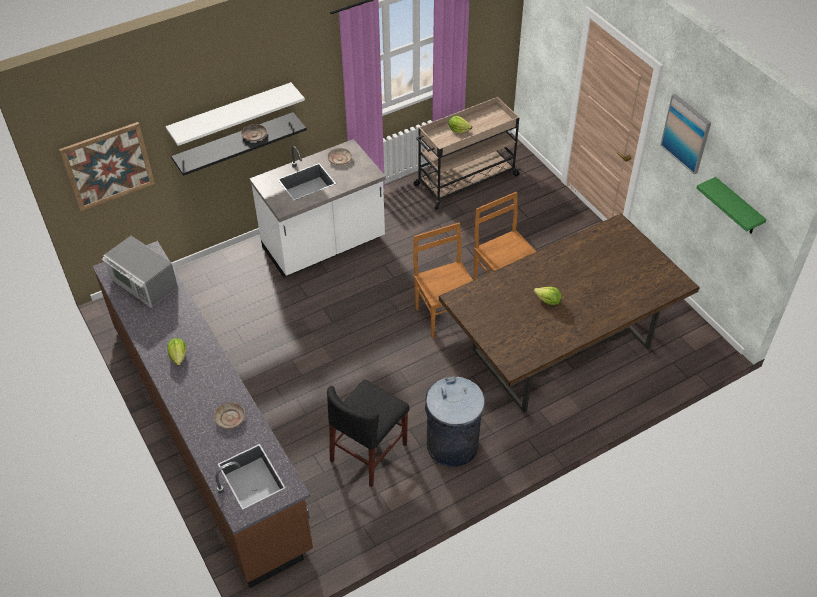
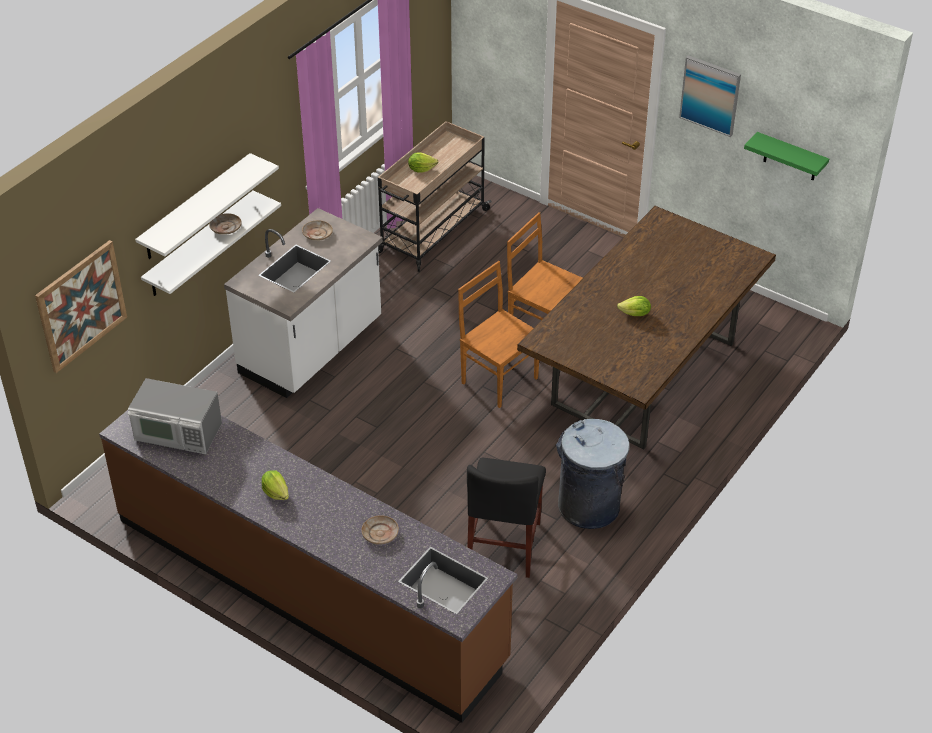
camera: 25 degrees left, 5 degrees down
(235, 143) = (200, 244): black shelf -> white shelf

